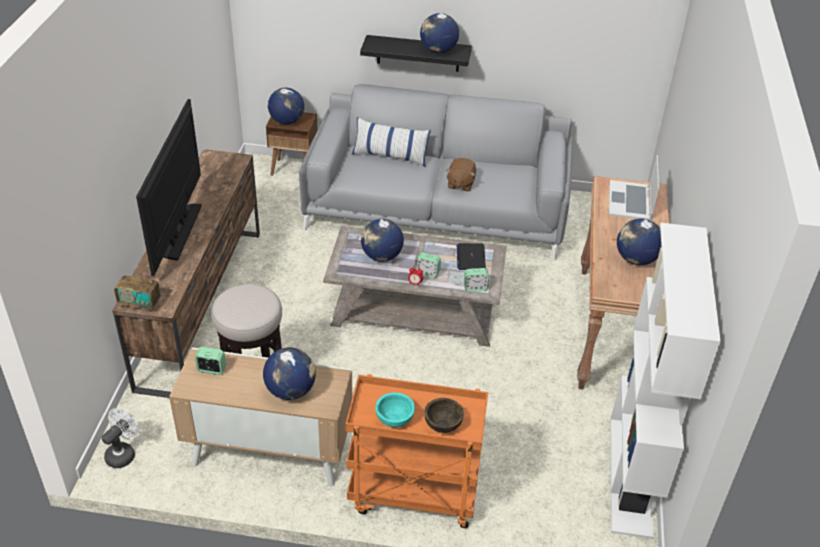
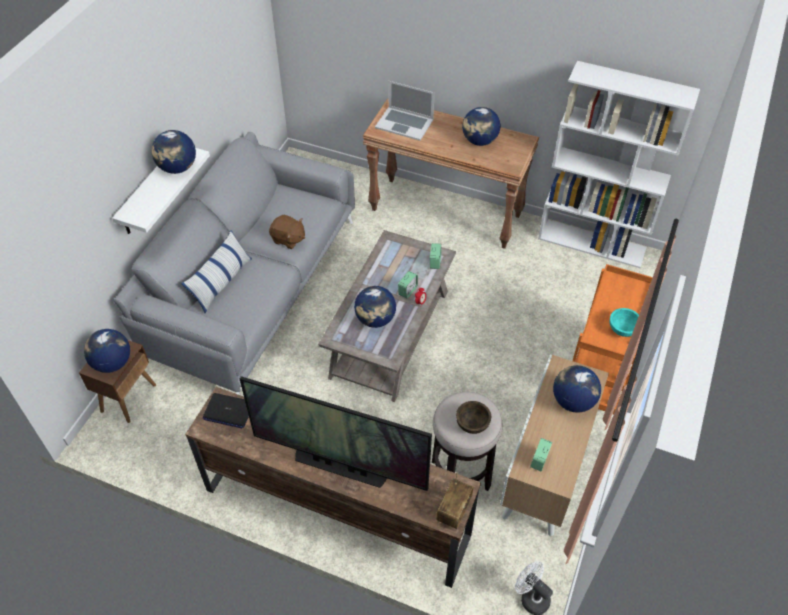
camera: 75 degrees left, 10 degrees up
(418, 53) = (149, 191): black shelf -> white shelf
(442, 424) = (630, 301): brown bowl -> brown bowl (472, 424)
(471, 257) = (394, 256): laptop -> laptop (228, 411)

